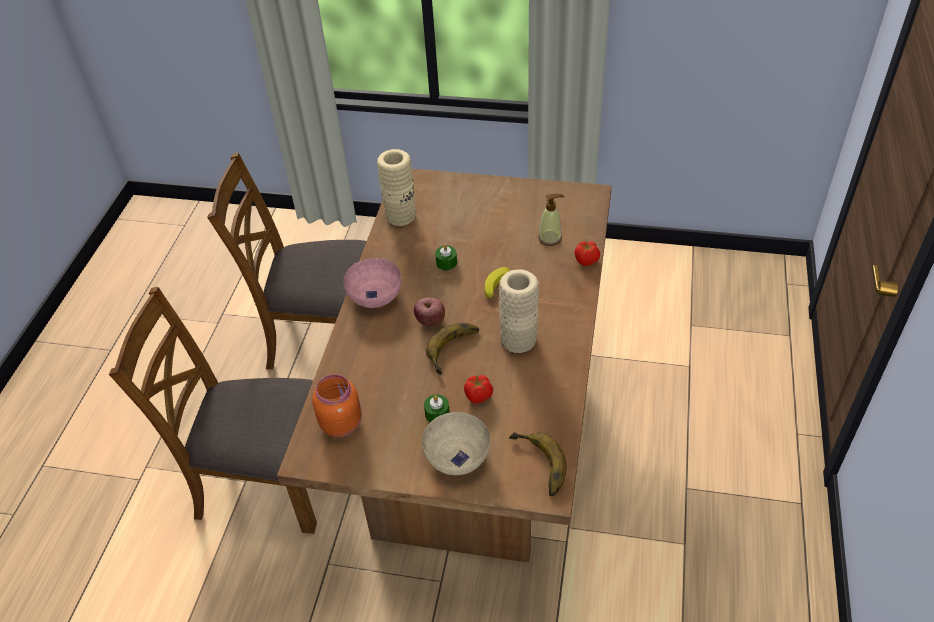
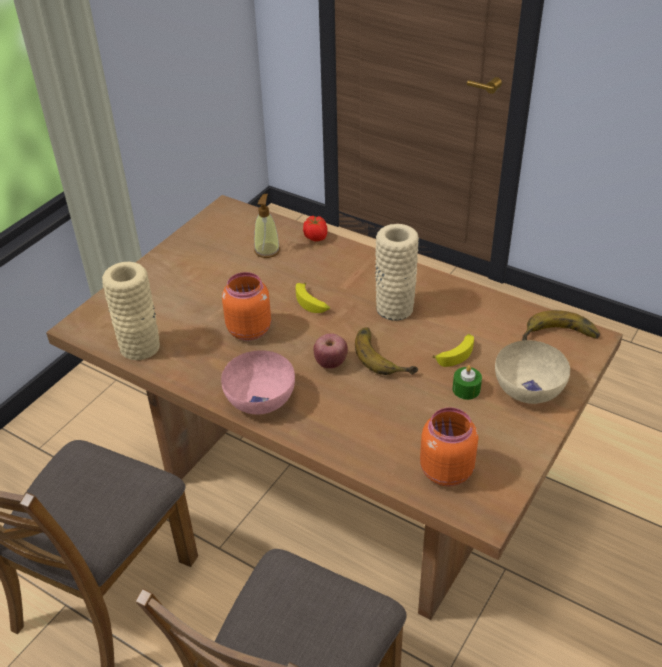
camera: 70 degrees left, 5 degrees down
(446, 263) = (248, 329): green candle -> orange jar
(479, 396) = (456, 353): tomato -> banana

